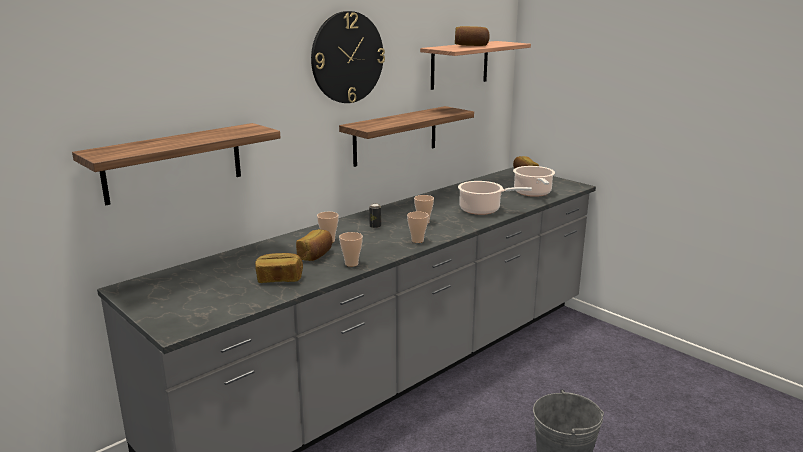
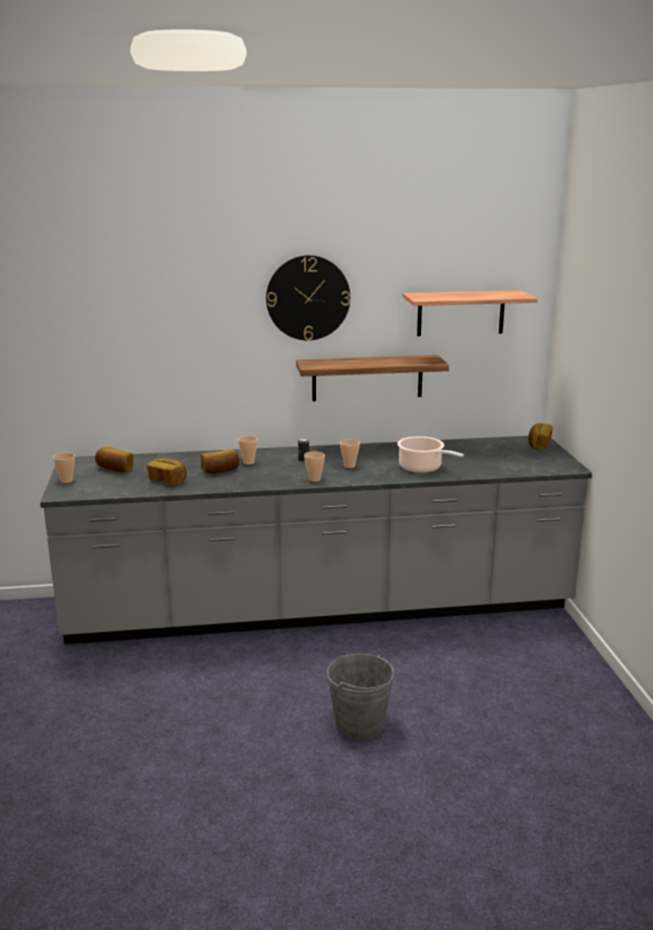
camera: 35 degrees right, 0 degrees up
(173, 163) = (128, 372): shelf -> none
(351, 264) = (233, 483): cup -> cup (66, 481)
(471, 45) = (460, 295): bread -> bread (114, 469)
(533, 193) = (506, 464): cooking pot -> none

